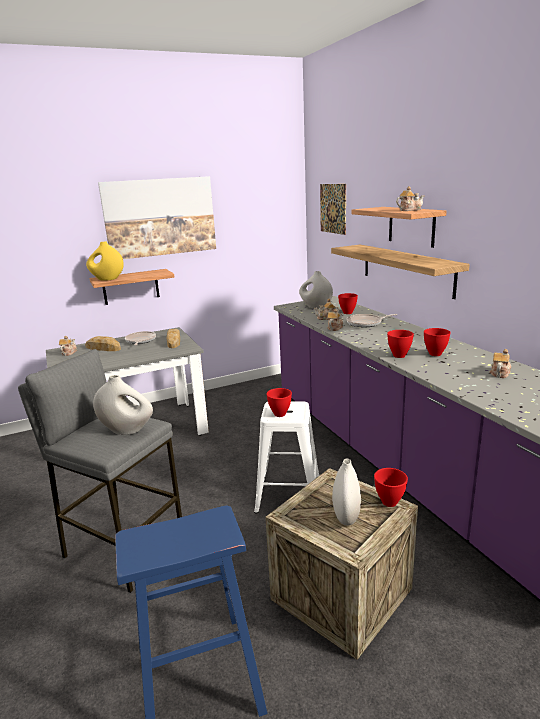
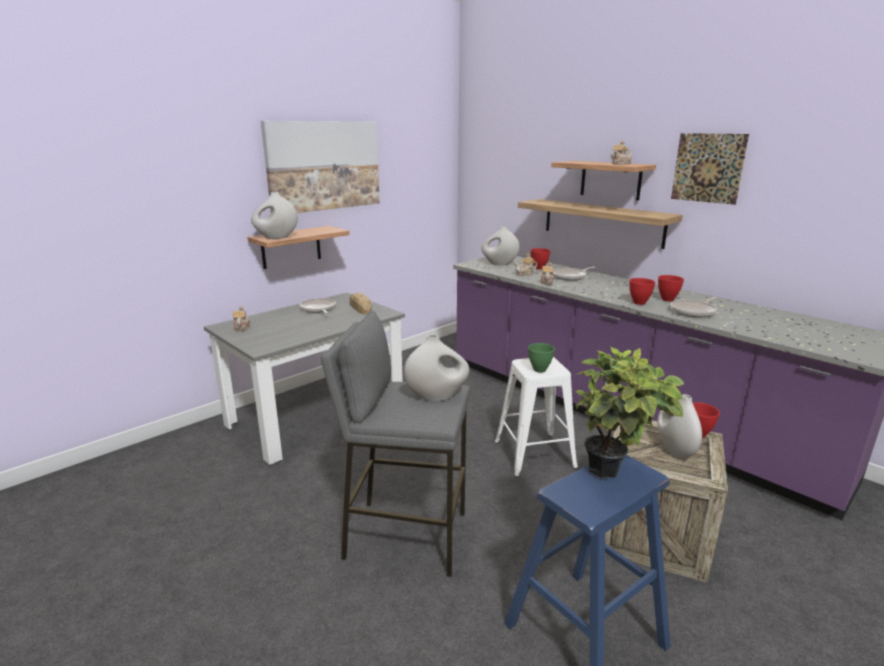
camera: 20 degrees left, 0 degrees up
(103, 348) = (281, 319): bread -> none
(107, 279) = (276, 237): yellow vase -> white vase
(197, 528) = (613, 473): none -> potted plant
(280, 414) = (540, 370): red bowl -> green bowl
(333, 208) = (501, 162): picture -> picture (708, 168)
(446, 370) = (694, 311): none -> frying pan
(499, 373) = (739, 311): teapot -> none

